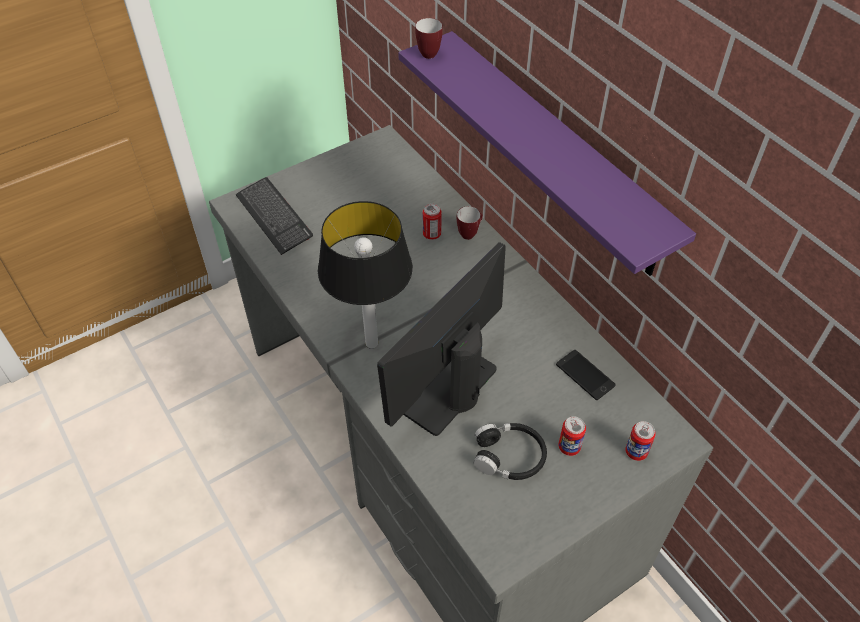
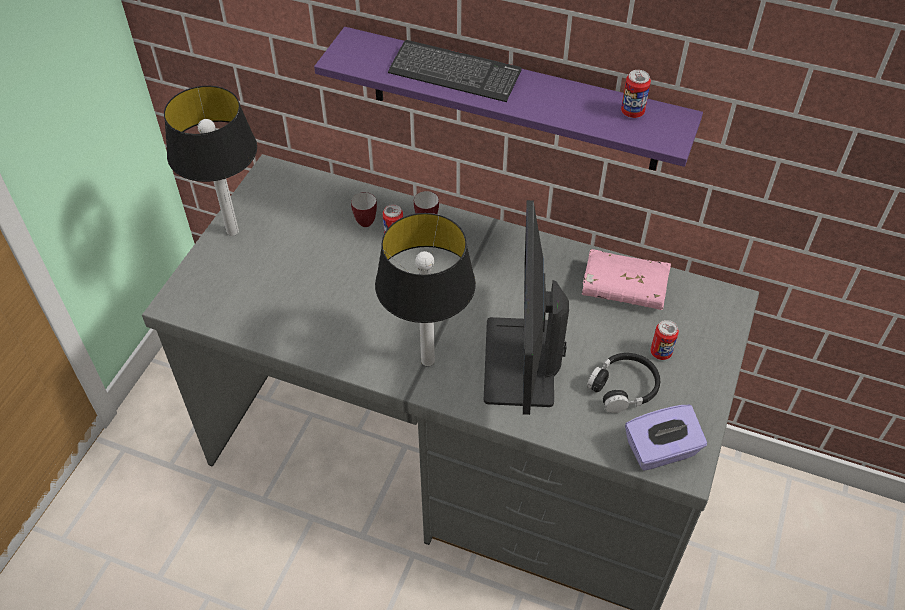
camera: 35 degrees left, 0 degrees up
(274, 217) = (227, 296): keyboard -> keyboard (454, 73)
(320, 172) = (233, 231): none -> table lamp
(428, 52) = (343, 55): mug -> mug (363, 220)
(494, 528) = (661, 450): none -> purple tissue box
(585, 375) = (623, 288): phone -> pink book
(636, 452) = (711, 327): can -> can (632, 112)

